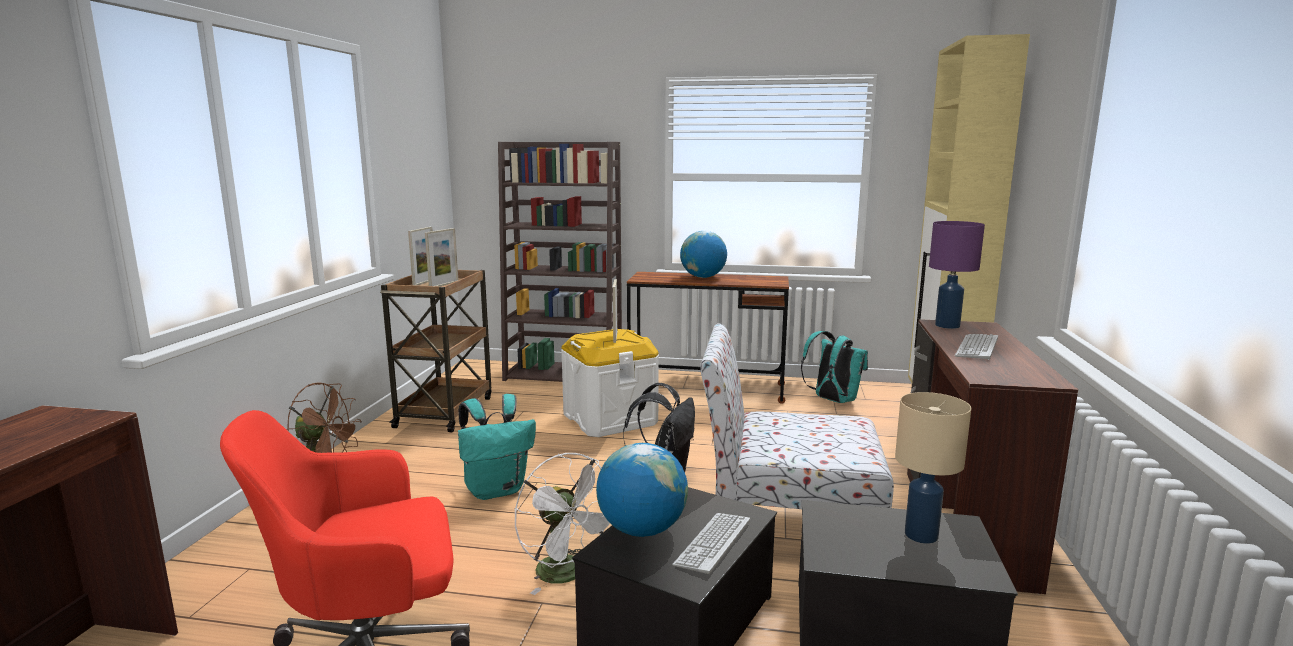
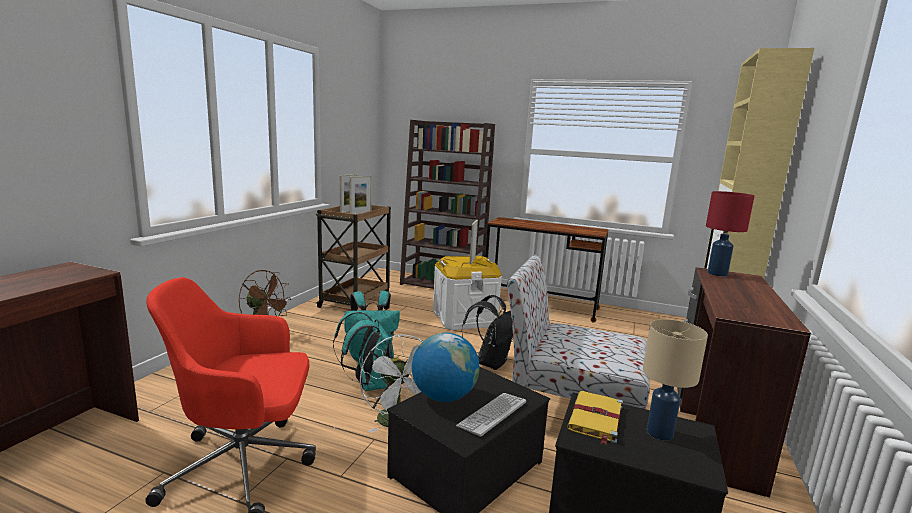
camera: 10 degrees right, 0 degrees up
(703, 277) = (544, 224): globe -> none
(832, 400) = (633, 324): turquoise backpack -> turquoise backpack (367, 384)
(841, 529) = (595, 419): none -> yellow book
(947, 326) = (717, 274): purple table lamp -> red table lamp
(977, 348) = (734, 292): keyboard -> none

